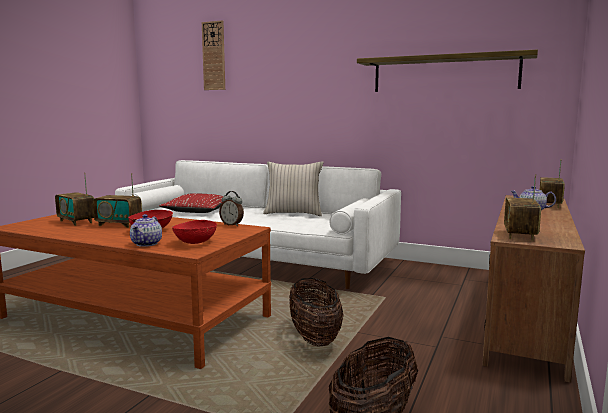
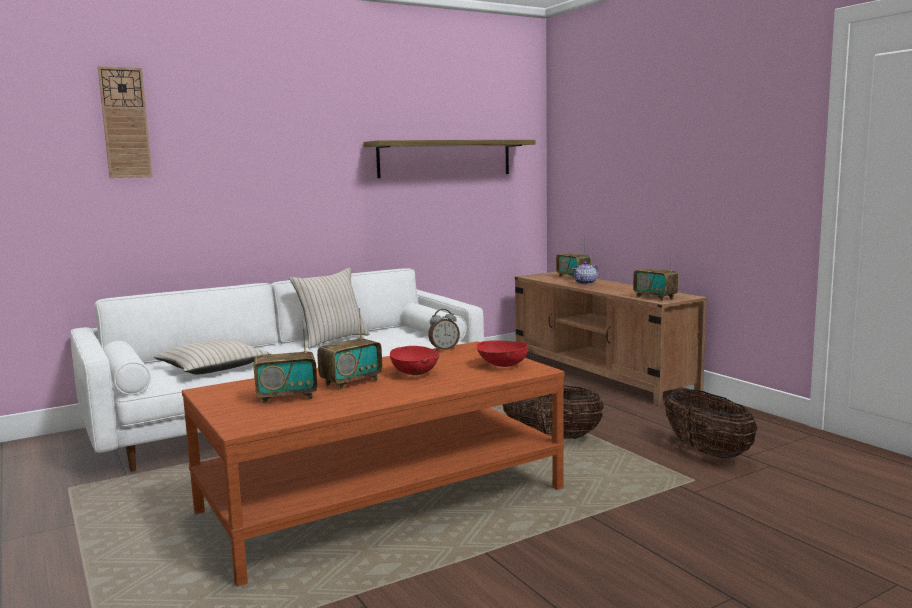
camera: 55 degrees left, 0 degrees up
(147, 243) = (478, 379): teapot -> none
(198, 211) = (212, 368): red pillow -> beige pillow

